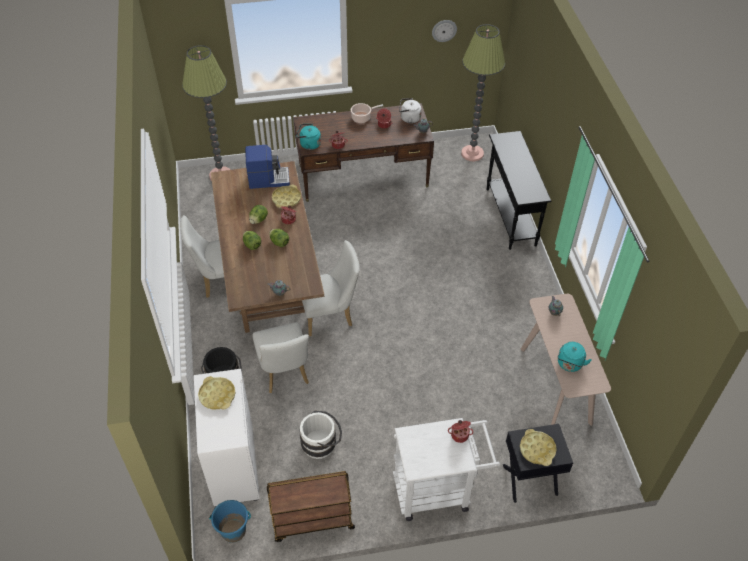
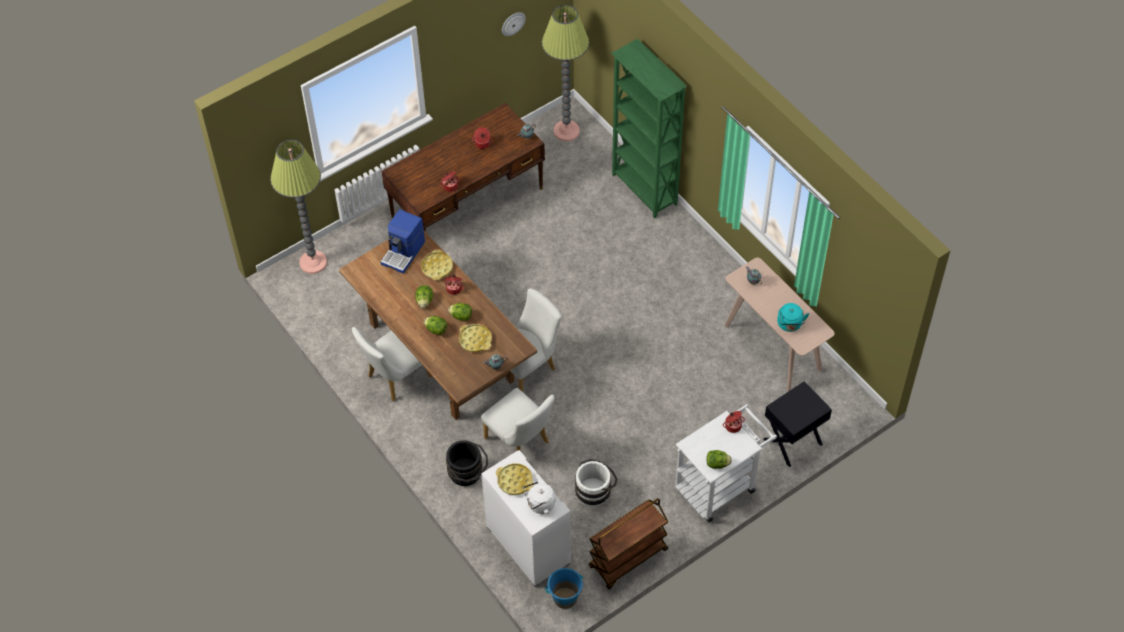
camera: 25 degrees left, 5 degrees up
(268, 179) = (404, 253): coffee machine -> coffee machine turned 150 degrees clockwise
(309, 144) = (419, 197): turquoise kettle -> none
(362, 118) = (455, 144): cooking pot -> none
(409, 118) = (503, 126): white kettle -> white kettle (539, 505)
(423, 465) = (717, 464): none -> lettuce
(510, 217) = (644, 190): black console table -> green bookcase
(537, 449) = (797, 411): yellow tray -> yellow tray (475, 340)

